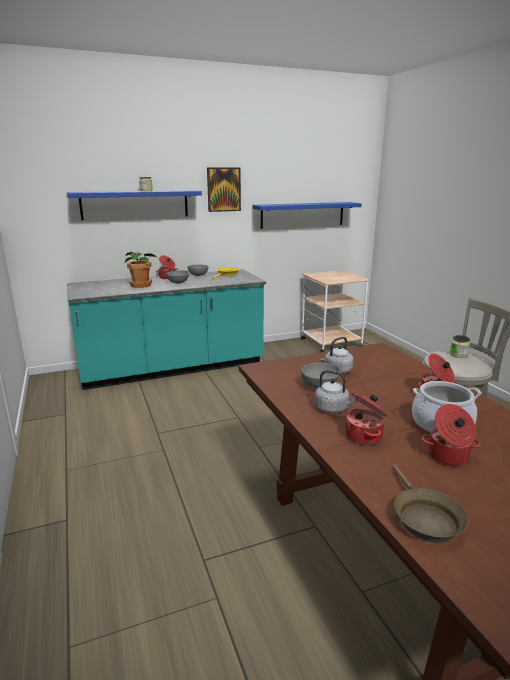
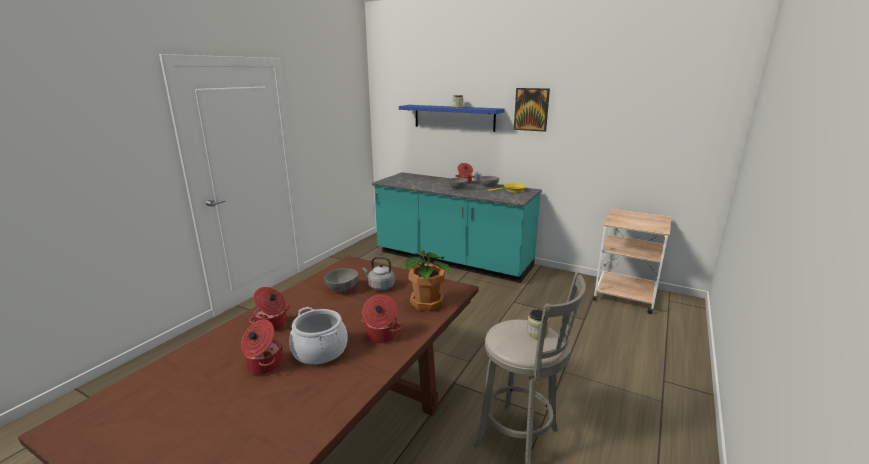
camera: 50 degrees right, 0 degrees up
(141, 285) = (432, 184): potted plant -> potted plant (428, 303)
(302, 215) = (621, 143): blue shelf -> none
(333, 409) = (307, 304): grey kettle -> none
(424, 518) = (168, 373): brown frying pan -> none

